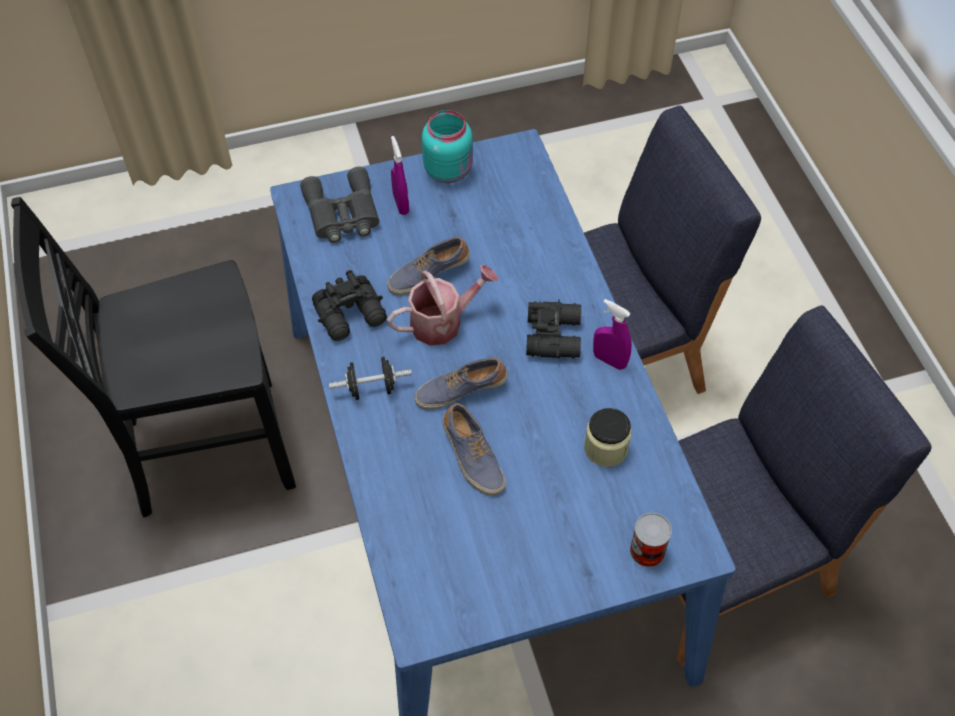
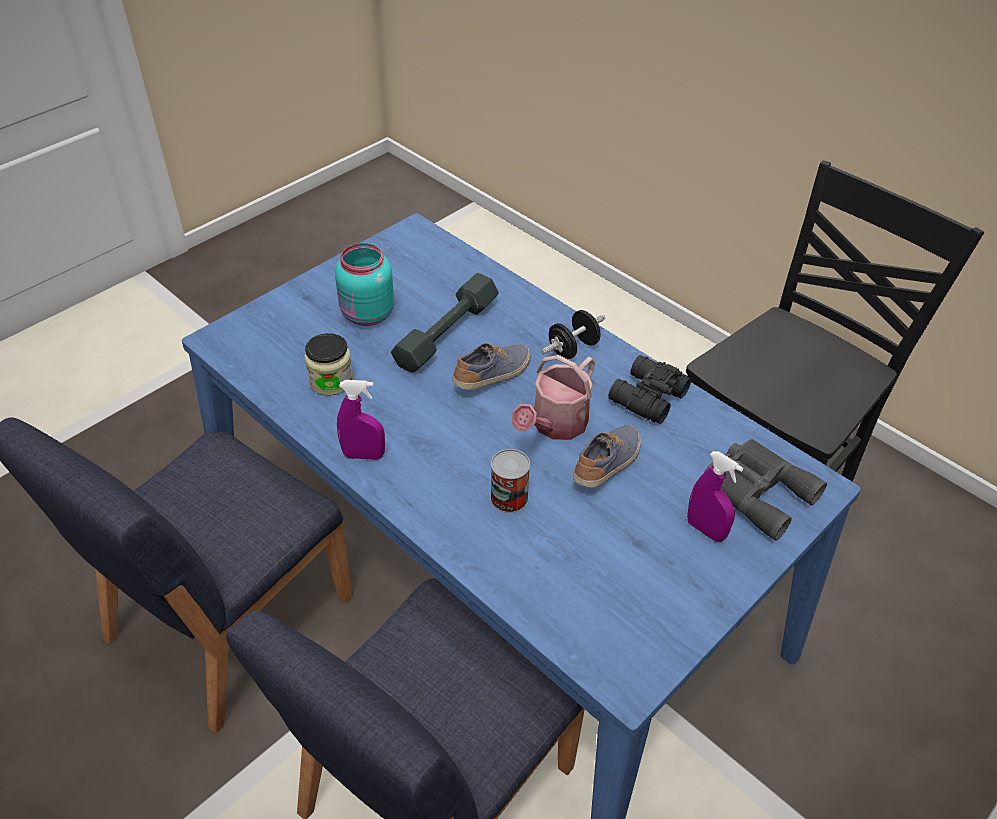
camera: 150 degrees right, 10 degrees down
(449, 170) = (691, 602): turquoise jar -> turquoise jar (367, 315)
(472, 458) = (447, 333): shoe -> grey dumbbell
(555, 335) = (434, 457): black binoculars -> none
(647, 550) = (262, 325): can -> can (509, 498)

